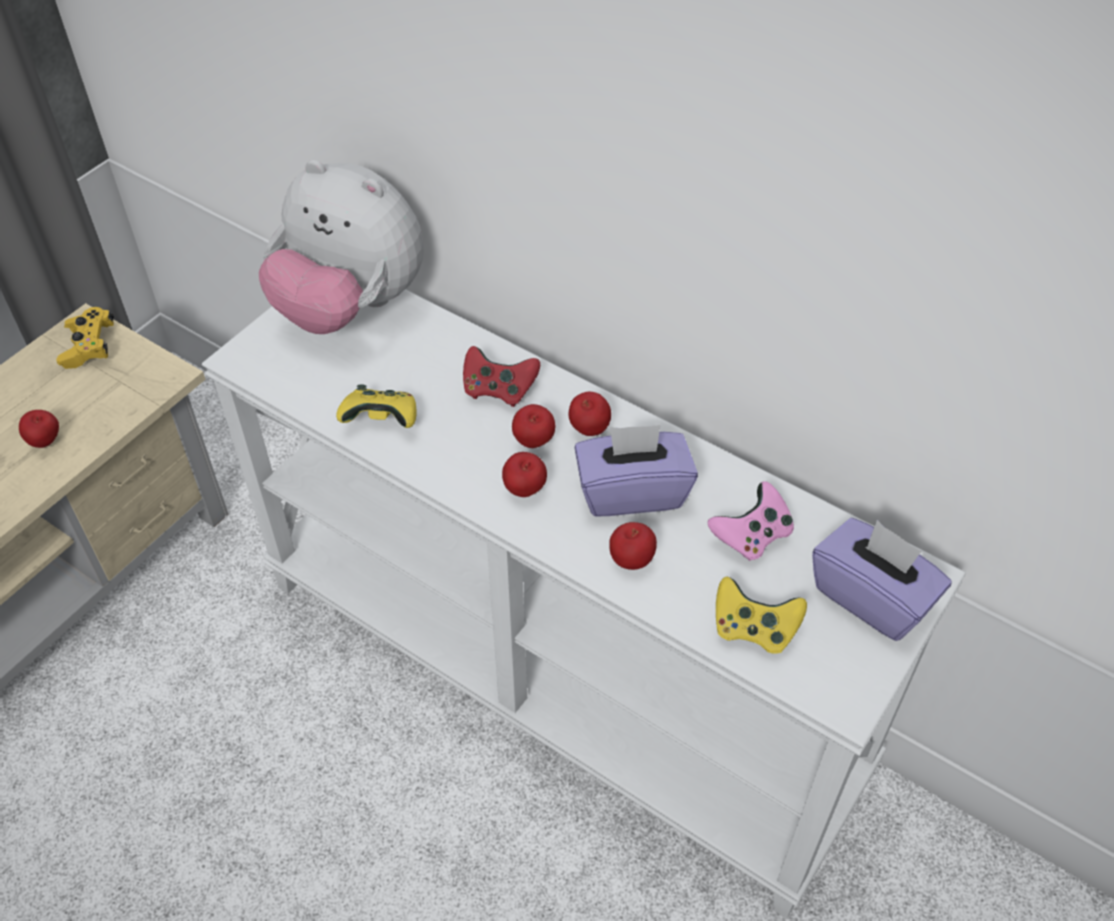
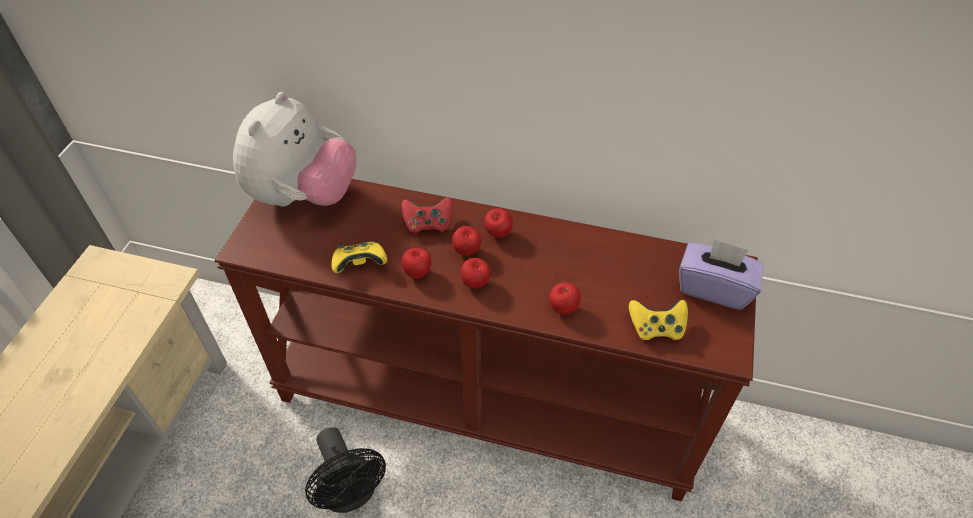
camera: 20 degrees left, 0 degrees up
(46, 442) = (99, 349): apple -> apple (418, 273)
(89, 347) = (105, 274): yellow game controller -> none
(320, 743) = (351, 494): none -> black fan
(350, 307) = (304, 196): plush toy -> plush toy turned 75 degrees counterclockwise
(560, 675) = (488, 398): white console table -> brown console table
(632, 491) = (543, 265): purple tissue box -> none
(751, 536) = (627, 272): pink game controller -> none

